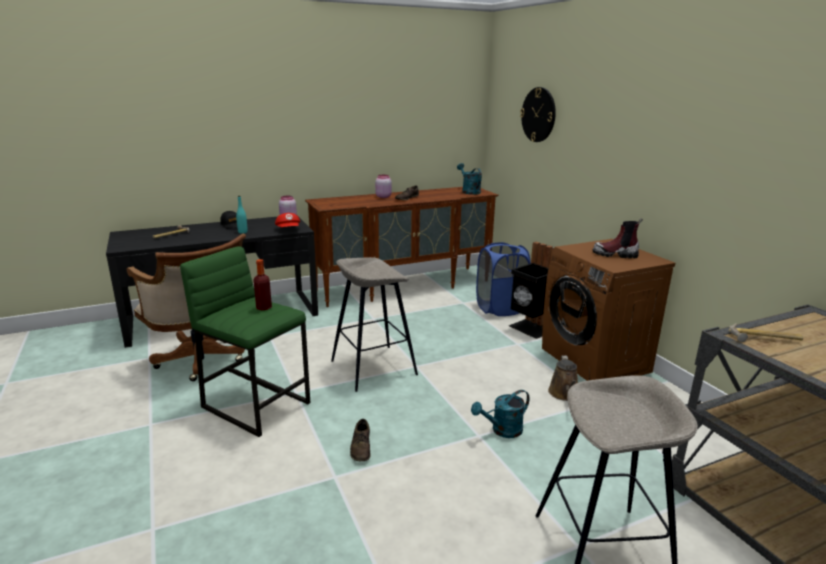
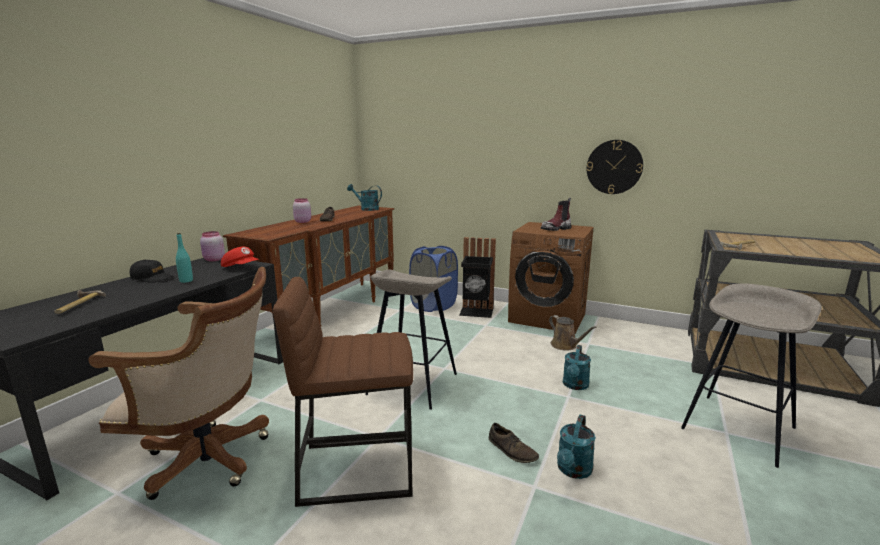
camera: 40 degrees left, 5 degrees down
(256, 405) = (356, 469): green stool -> brown stool
(264, 307) = (370, 339): bottle -> none
(378, 485) = (573, 471): none -> turquoise watering can
(538, 115) = (429, 132): wall clock -> wall clock (614, 167)

